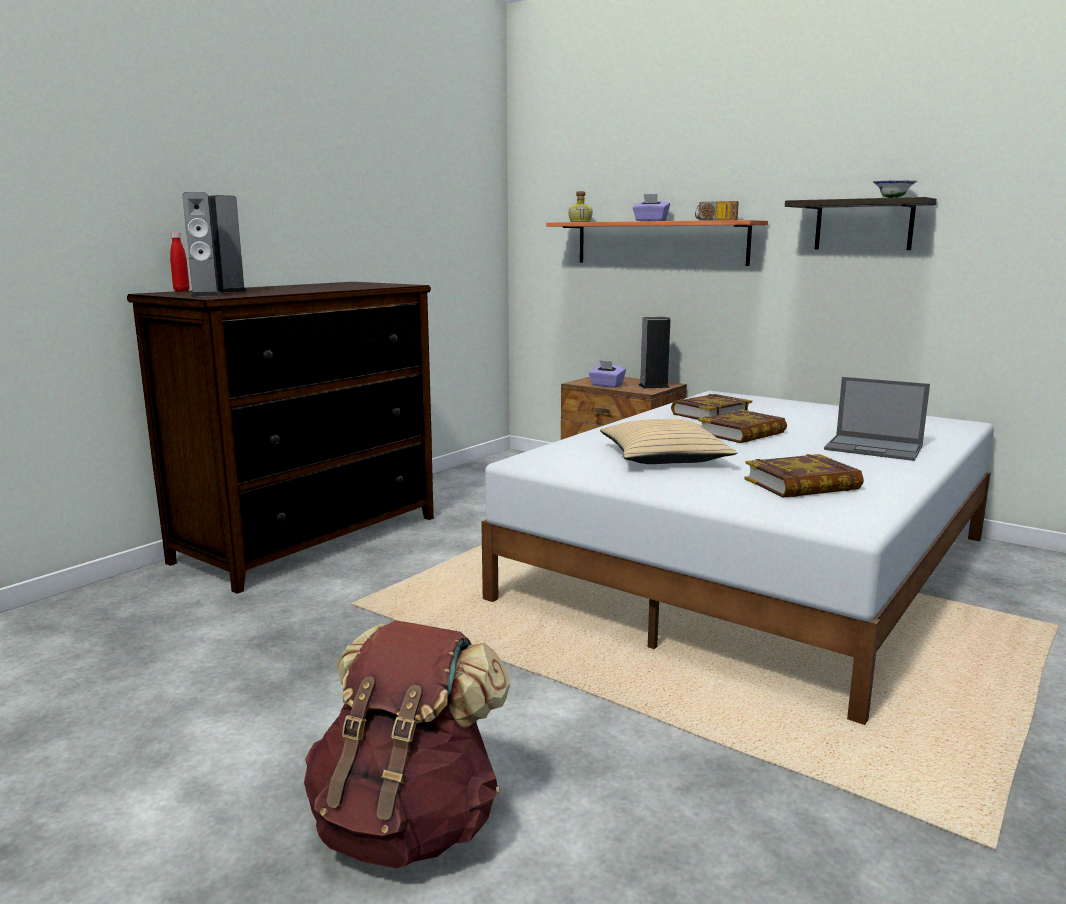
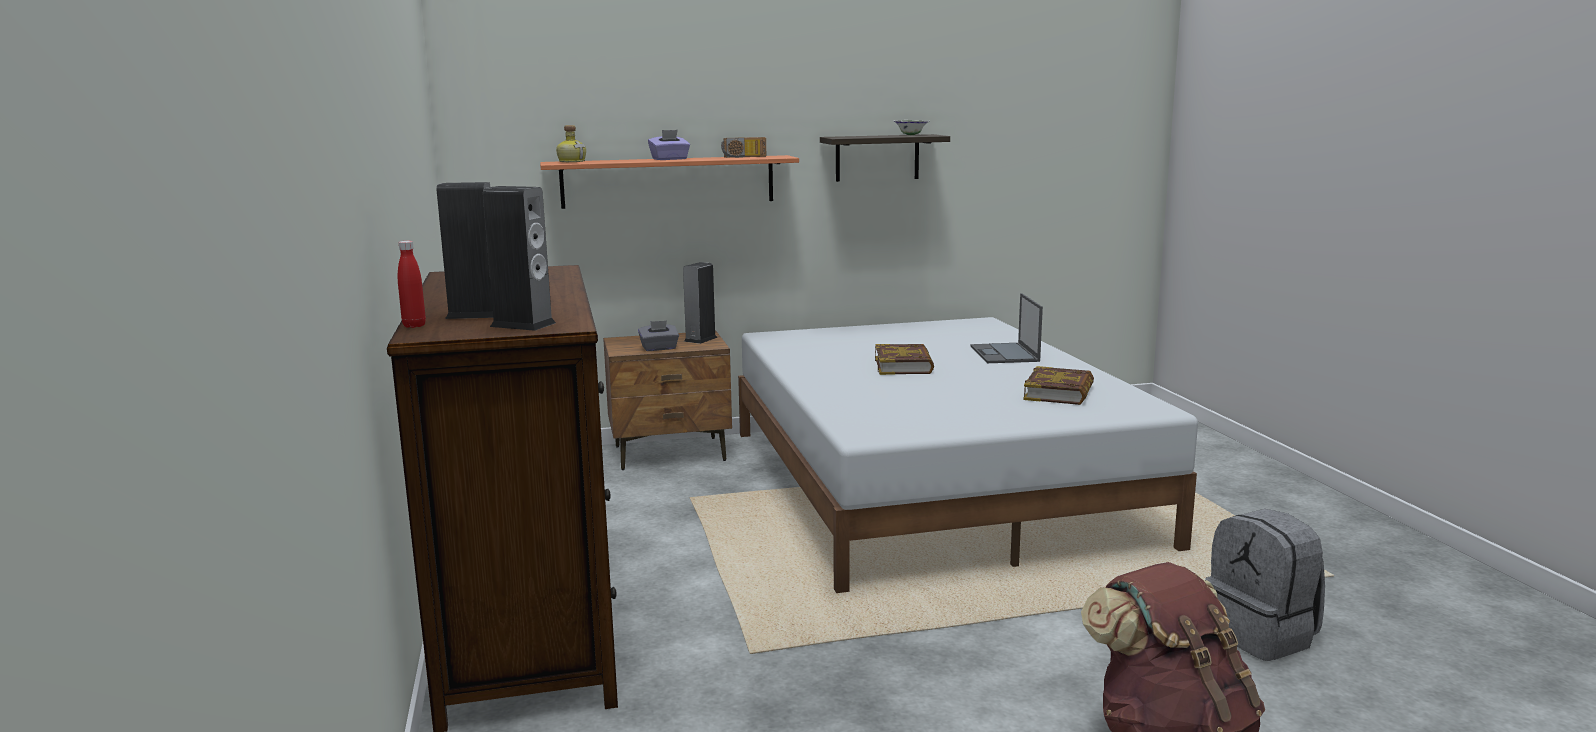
camera: 50 degrees left, 0 degrees up
(606, 385) = (659, 348): purple tissue box -> grey tissue box
(664, 457) = (929, 400): beige pillow -> none
(710, 414) = (827, 355): book -> none
(720, 830) = (1261, 635): none -> grey backpack
(874, 448) = (1005, 354): laptop -> laptop turned 105 degrees clockwise

